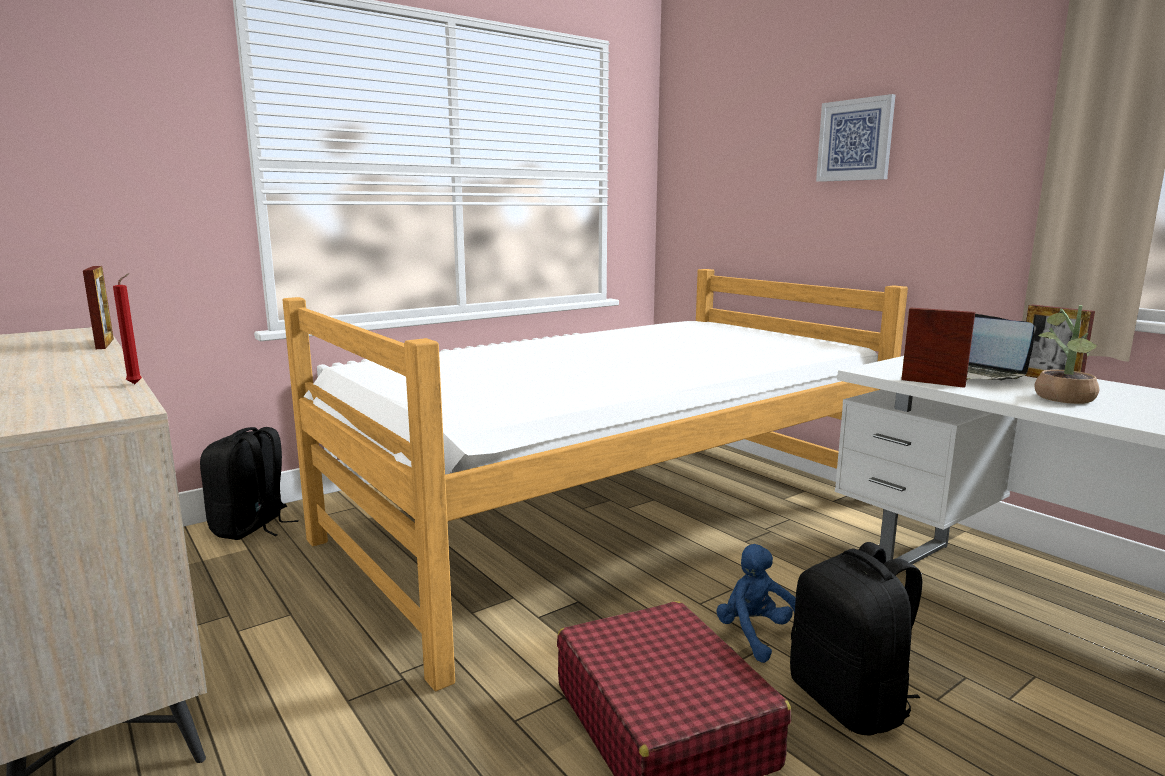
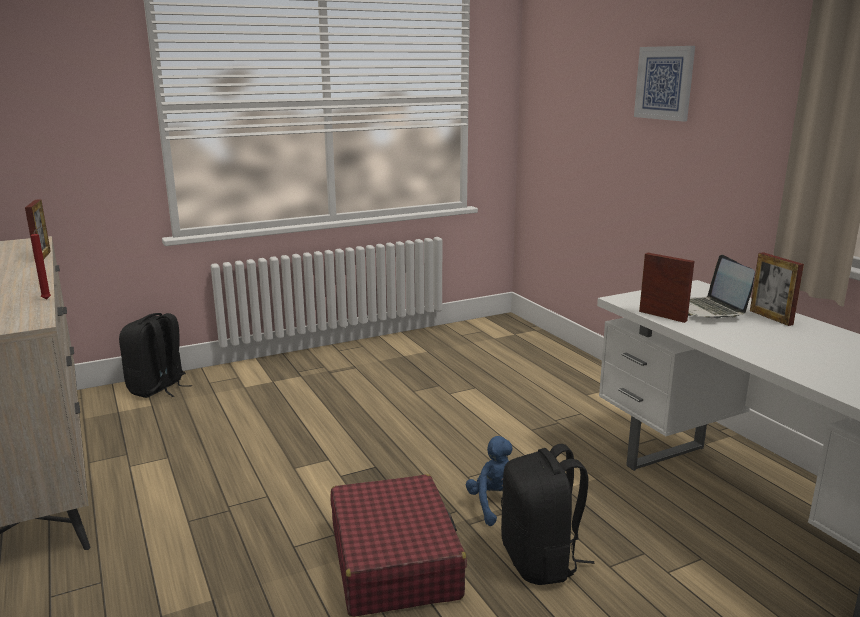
camera: 10 degrees right, 5 degrees up
(615, 520) = (435, 403): bed -> none
(1063, 399) = (754, 340): potted plant -> none

